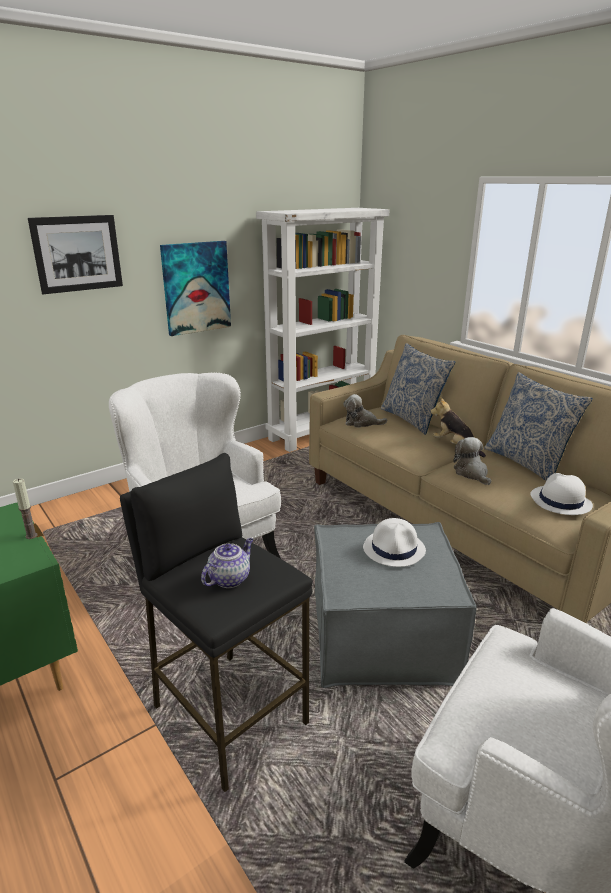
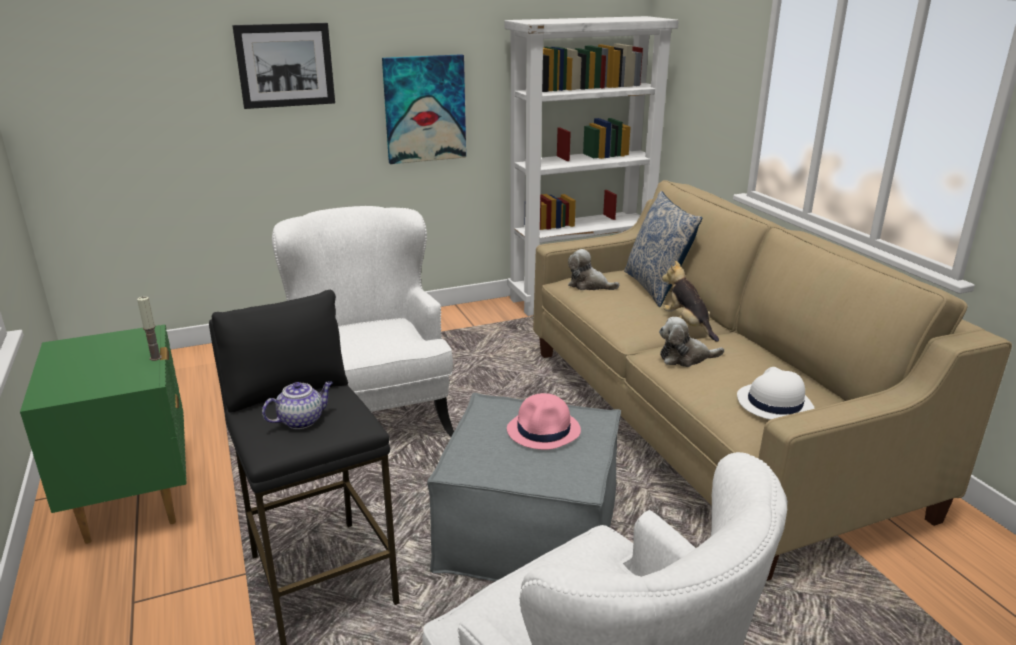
camera: 15 degrees right, 0 degrees up
(394, 549) = (544, 430): white hat -> pink hat
(471, 473) = (685, 358): plush toy -> plush toy turned 90 degrees counterclockwise
(527, 463) = (766, 354): pillow -> none

